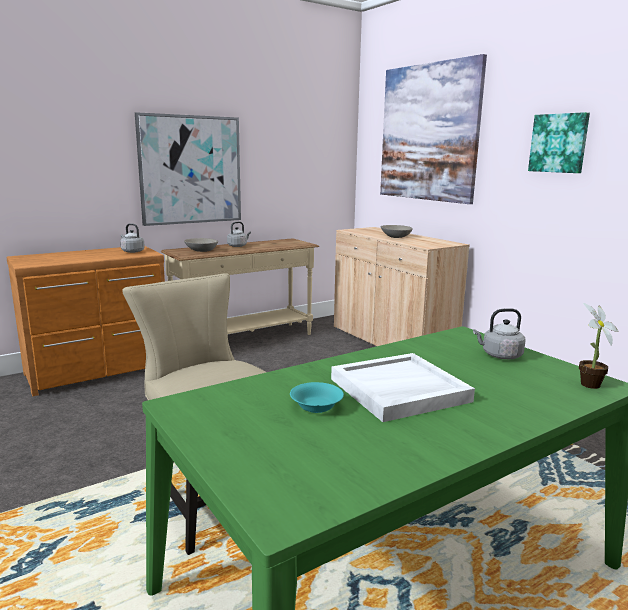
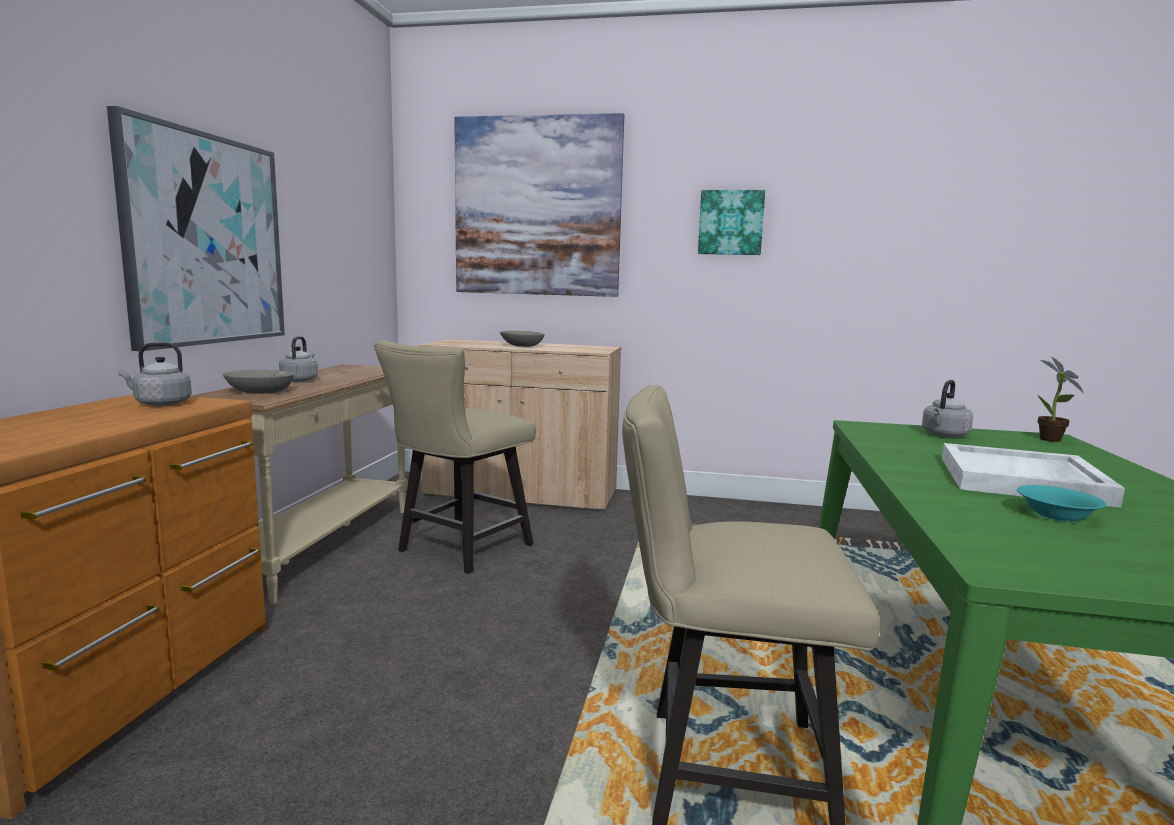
camera: 45 degrees left, 5 degrees down
(298, 361) = (458, 550): none -> beige chair

